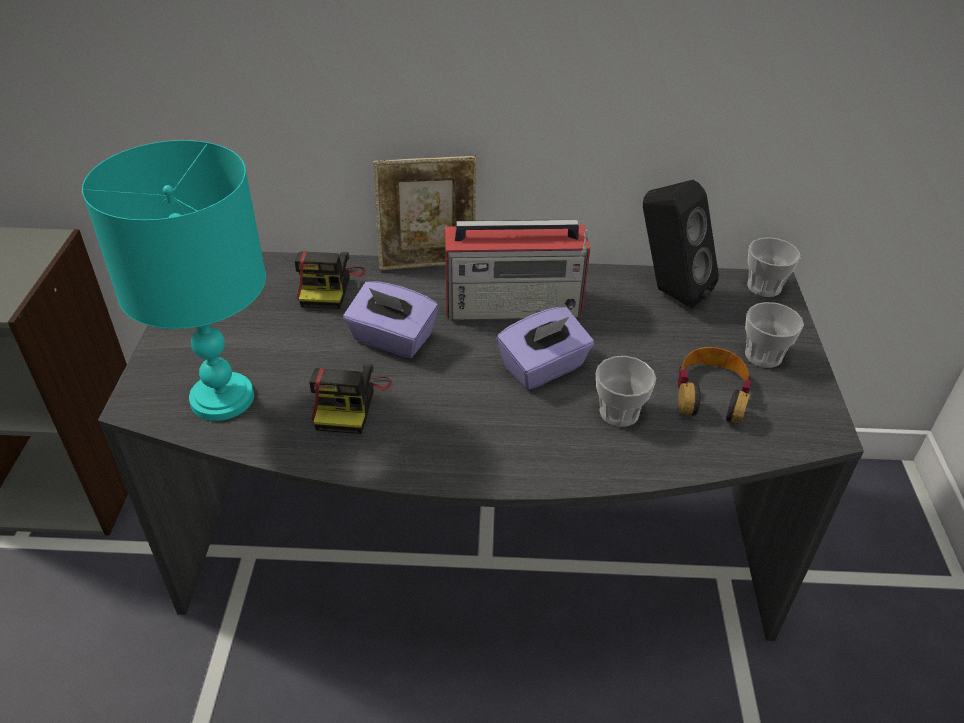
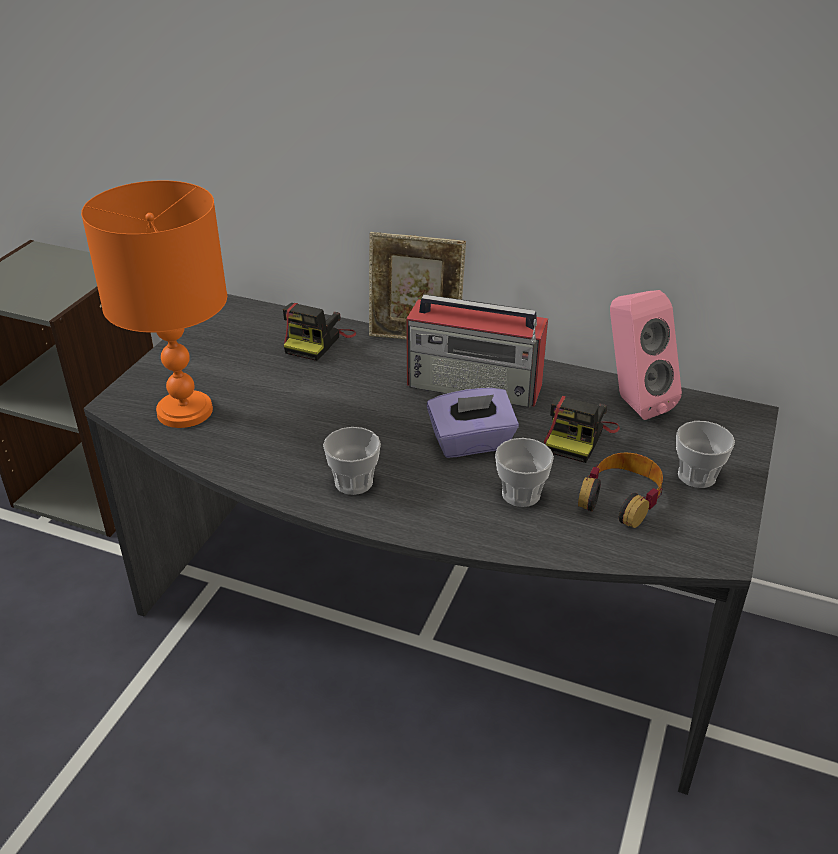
camera: 20 degrees right, 5 degrees down
(222, 397) = (185, 410): turquoise table lamp -> orange table lamp
(349, 403) = (285, 436): camera -> camera (578, 437)
(392, 339) = (349, 393): purple tissue box -> none
(668, 292) = (632, 402): black speaker -> pink speaker
(764, 287) = (736, 416): cup -> cup (353, 482)

